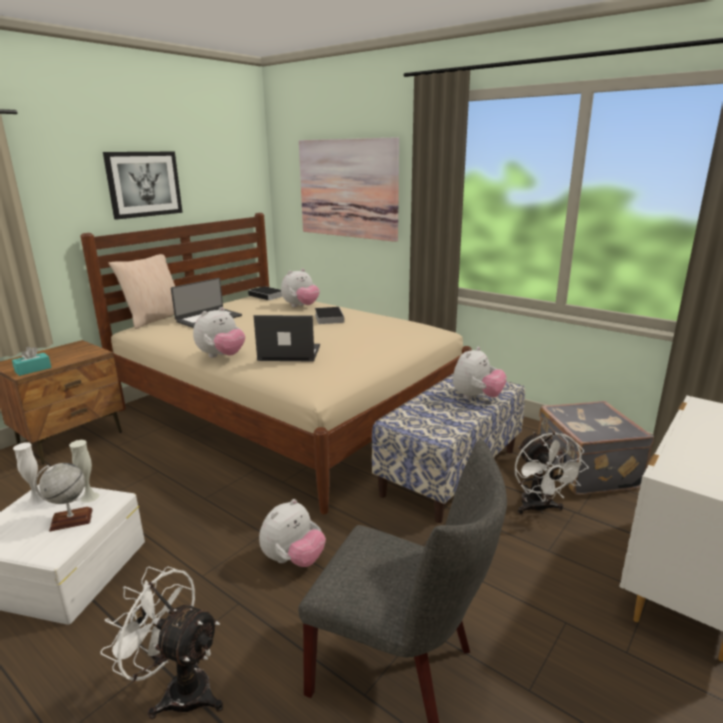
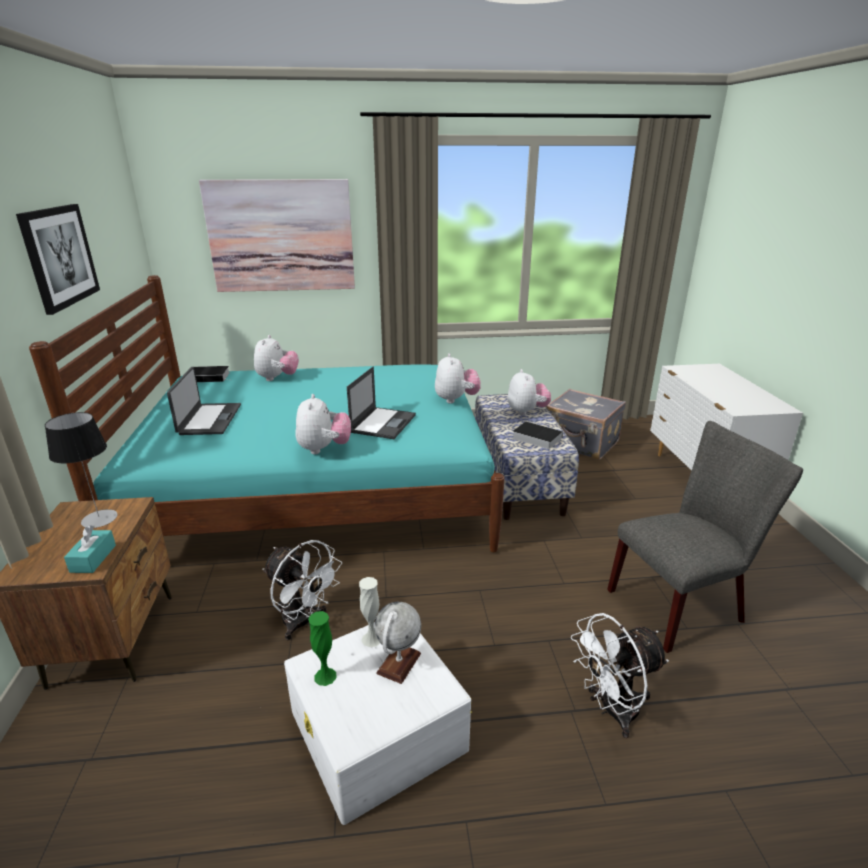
camera: 45 degrees left, 5 degrees up
(36, 500) = (325, 676): white vase -> green vase
(74, 353) = (99, 519): none -> table lamp
(155, 319) = (127, 441): beige pillow -> none
(288, 353) = (383, 423): laptop -> laptop turned 150 degrees clockwise
(289, 410) = (319, 492): beige bed -> turquoise bed
(293, 560) = (530, 592): plush toy -> plush toy (456, 399)
(328, 318) = (335, 381): book -> book (535, 437)
(538, 508) = (595, 477): white fan -> white fan (304, 622)

